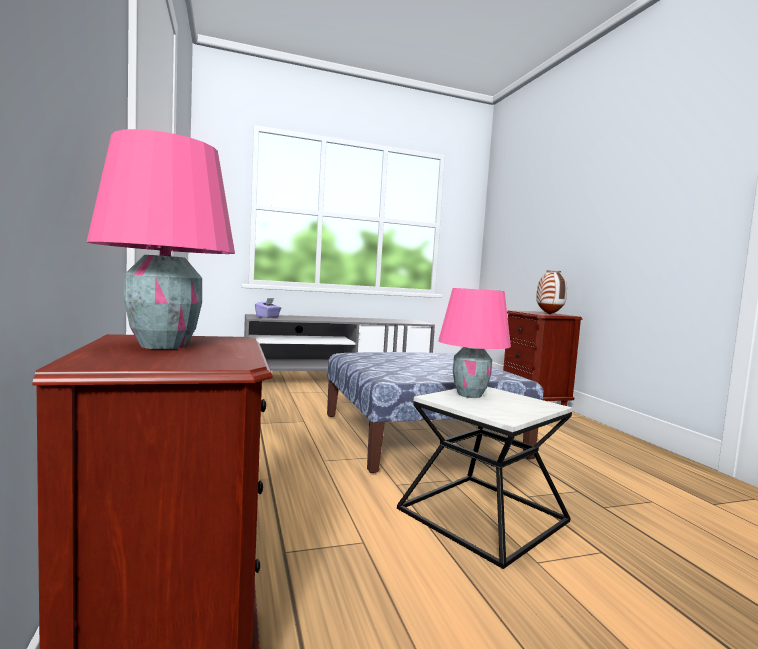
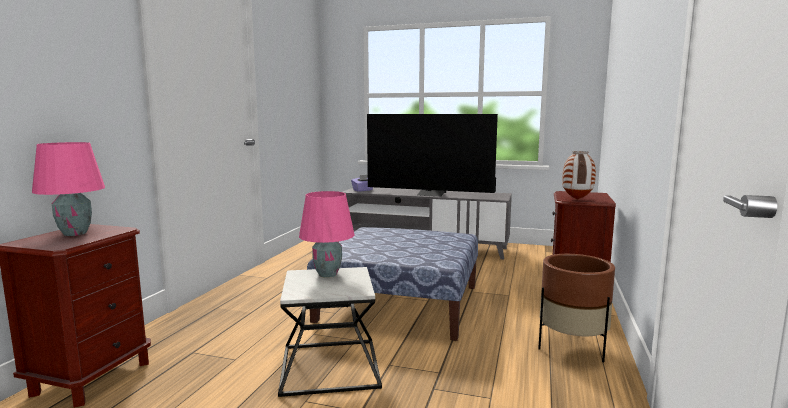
camera: 35 degrees right, 5 degrees up
(353, 320) = (431, 194): none -> television
(611, 445) = (572, 348): none -> brown planter

